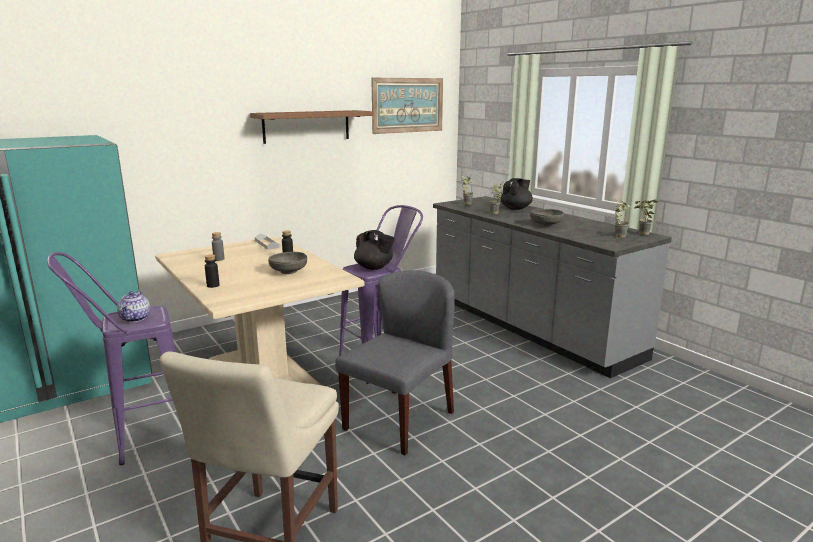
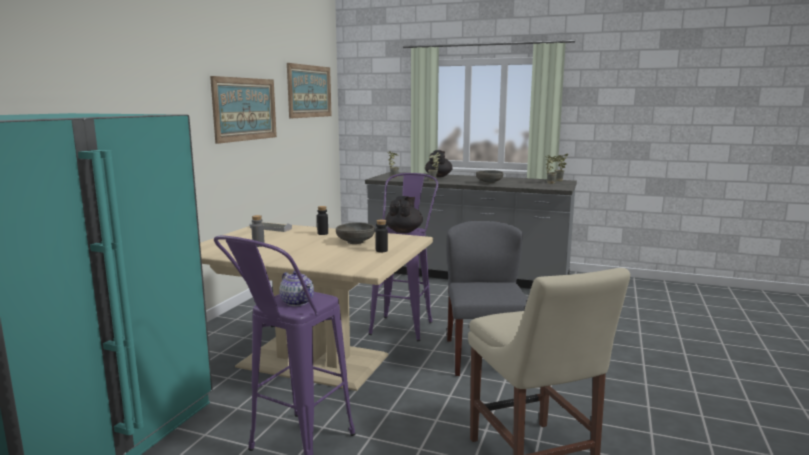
camera: 35 degrees left, 5 degrees down
(213, 285) = (317, 262): black bottle -> black bottle (381, 250)
(306, 126) = (245, 109): brown shelf -> picture
(374, 268) = (404, 231): black teapot -> black teapot turned 75 degrees counterclockwise

